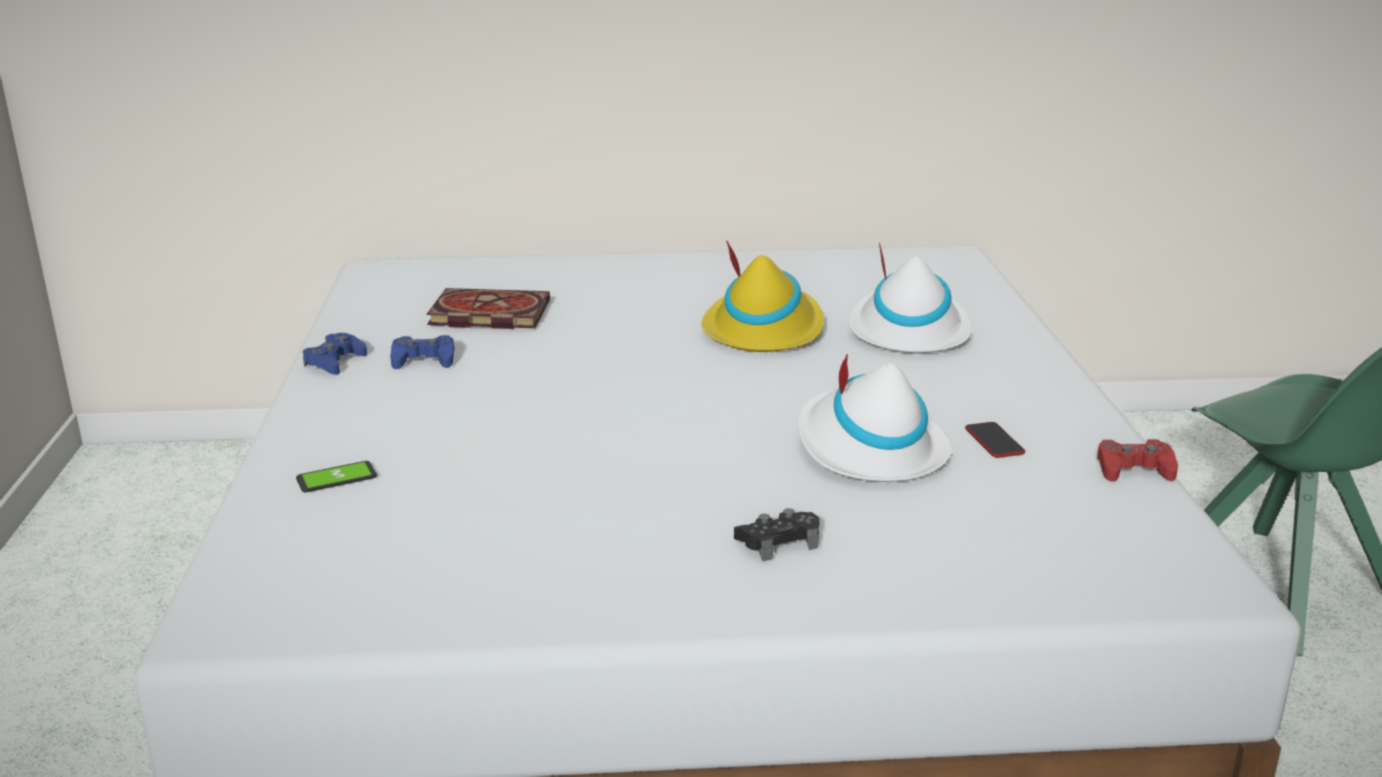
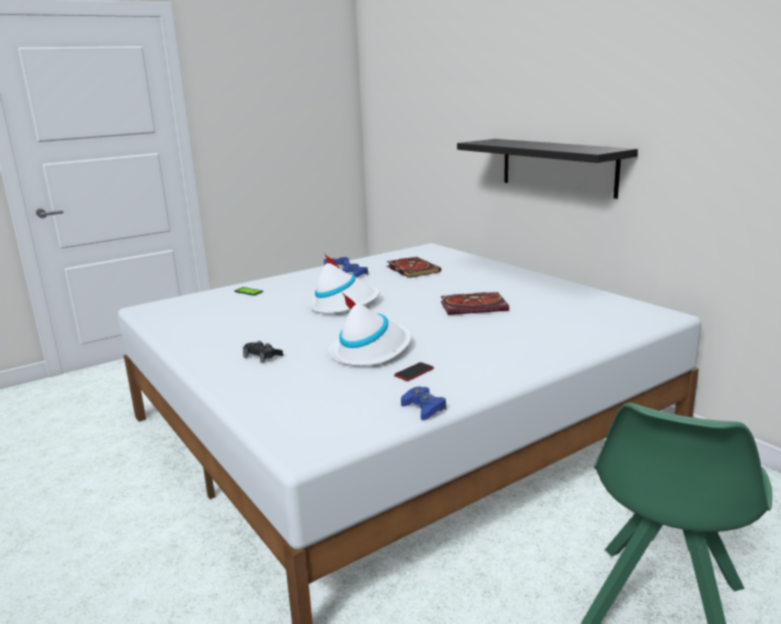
camera: 60 degrees right, 5 degrees down
(682, 55) = (557, 166): none -> black shelf
(763, 329) = (475, 306): yellow hat -> book
(908, 330) = (526, 329): white hat -> white hat (343, 305)
(1134, 469) = (423, 408): red game controller -> blue game controller

